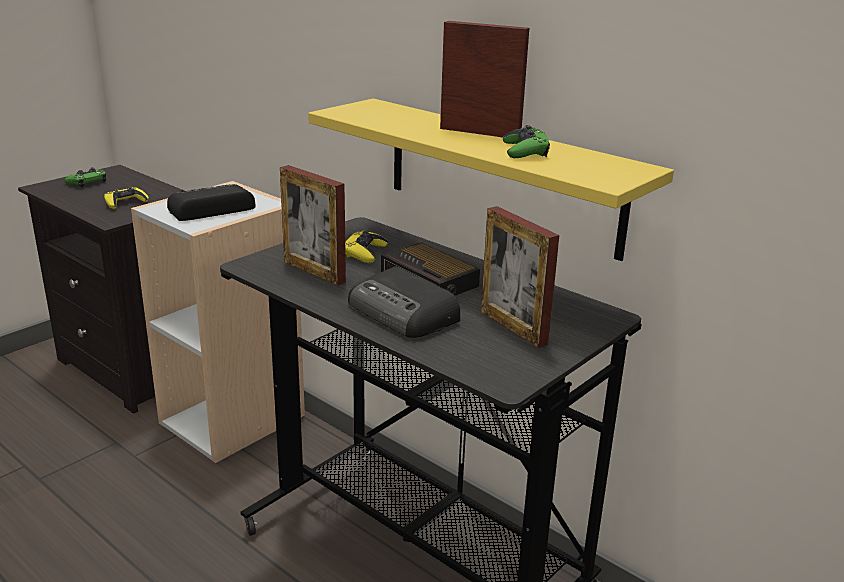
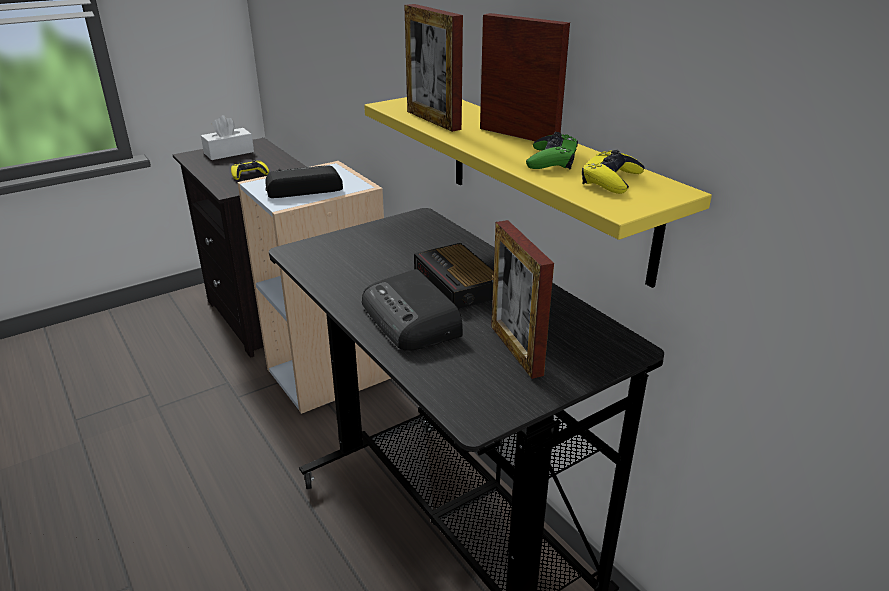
camera: 15 degrees right, 5 degrees up
(87, 182) = (229, 153): green game controller -> white tissue box
(314, 272) = (350, 264): picture frame -> picture frame (433, 120)
(364, 253) = (409, 247): yellow game controller -> yellow game controller (611, 180)

